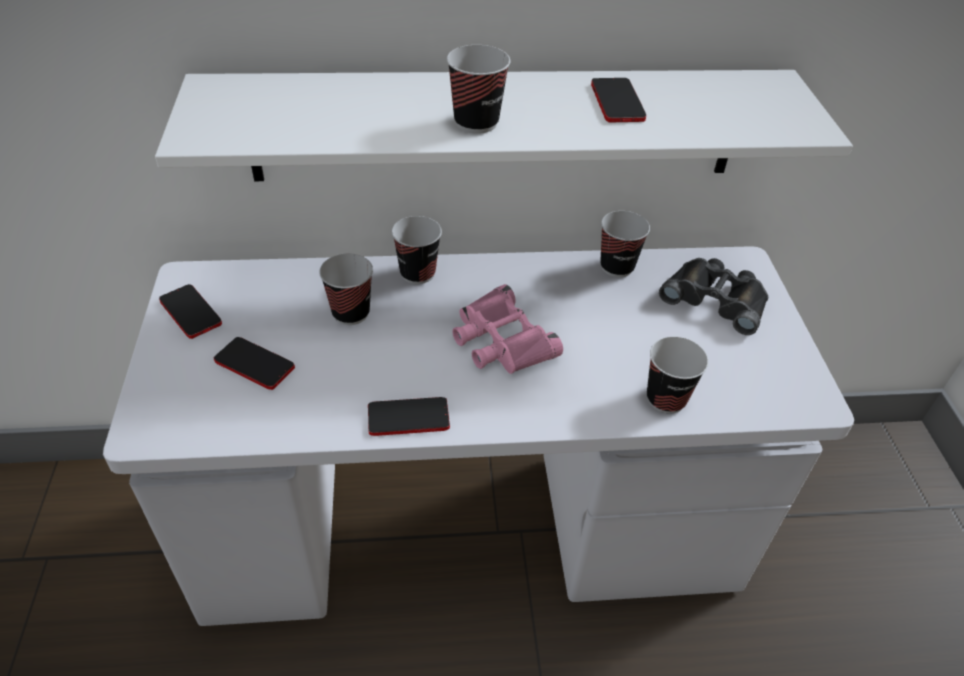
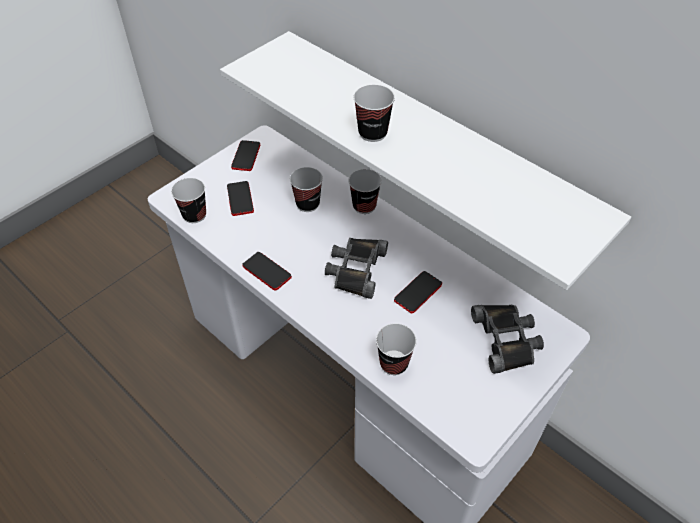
camera: 50 degrees right, 5 degrees up
(500, 340) = (355, 269): pink binoculars -> black binoculars
(617, 102) = (468, 166): phone -> phone (418, 292)
(617, 267) = (475, 278): cup -> cup (194, 215)

